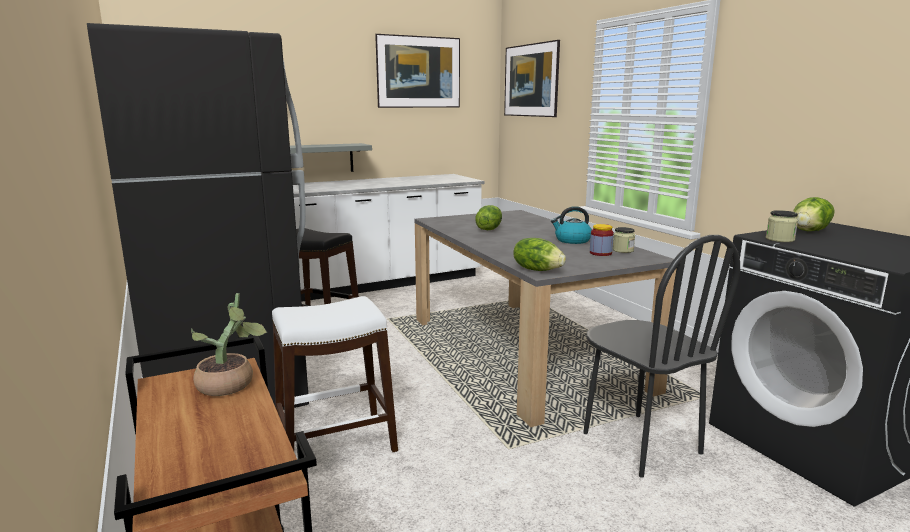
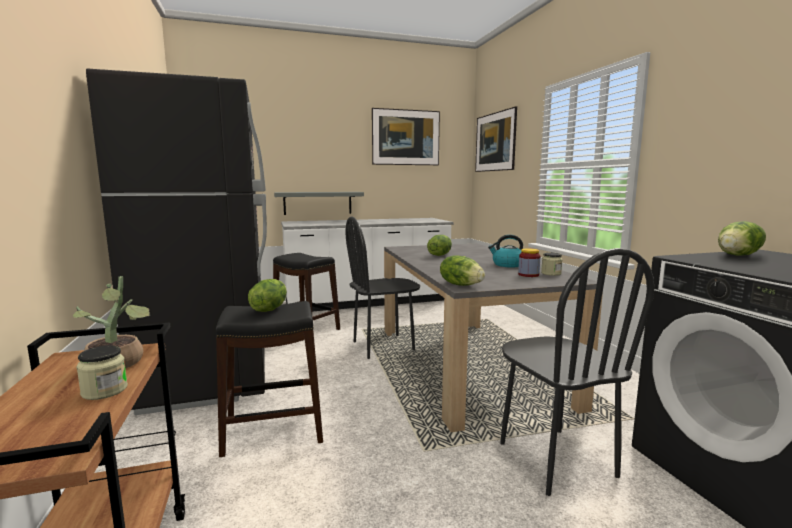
camera: 10 degrees right, 5 degrees down
(329, 309) = (269, 309): none -> lettuce
(336, 444) = (274, 430): white stool -> black stool
(422, 338) = (383, 346): none -> black chair
(780, 239) = (702, 260): jar -> jar (104, 391)

